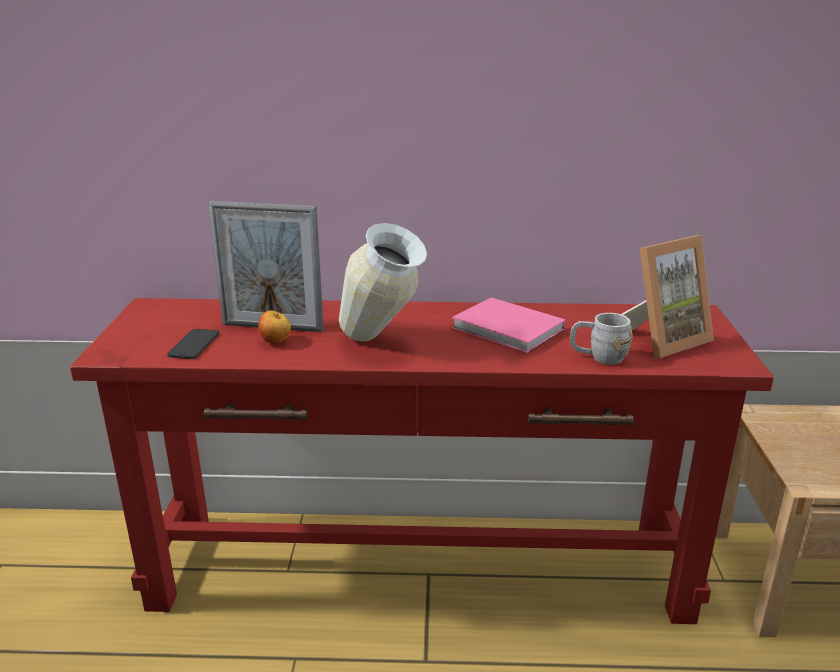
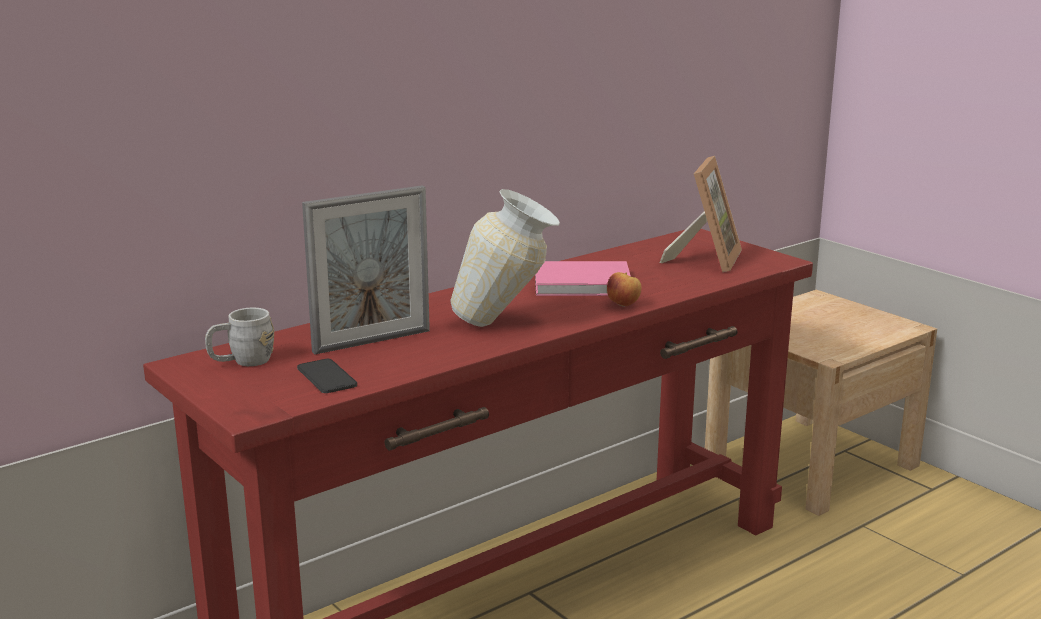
camera: 40 degrees left, 5 degrees down
(276, 342) = (405, 351): apple -> apple (624, 305)
(598, 357) = (687, 283): grey mug -> grey mug (242, 362)

